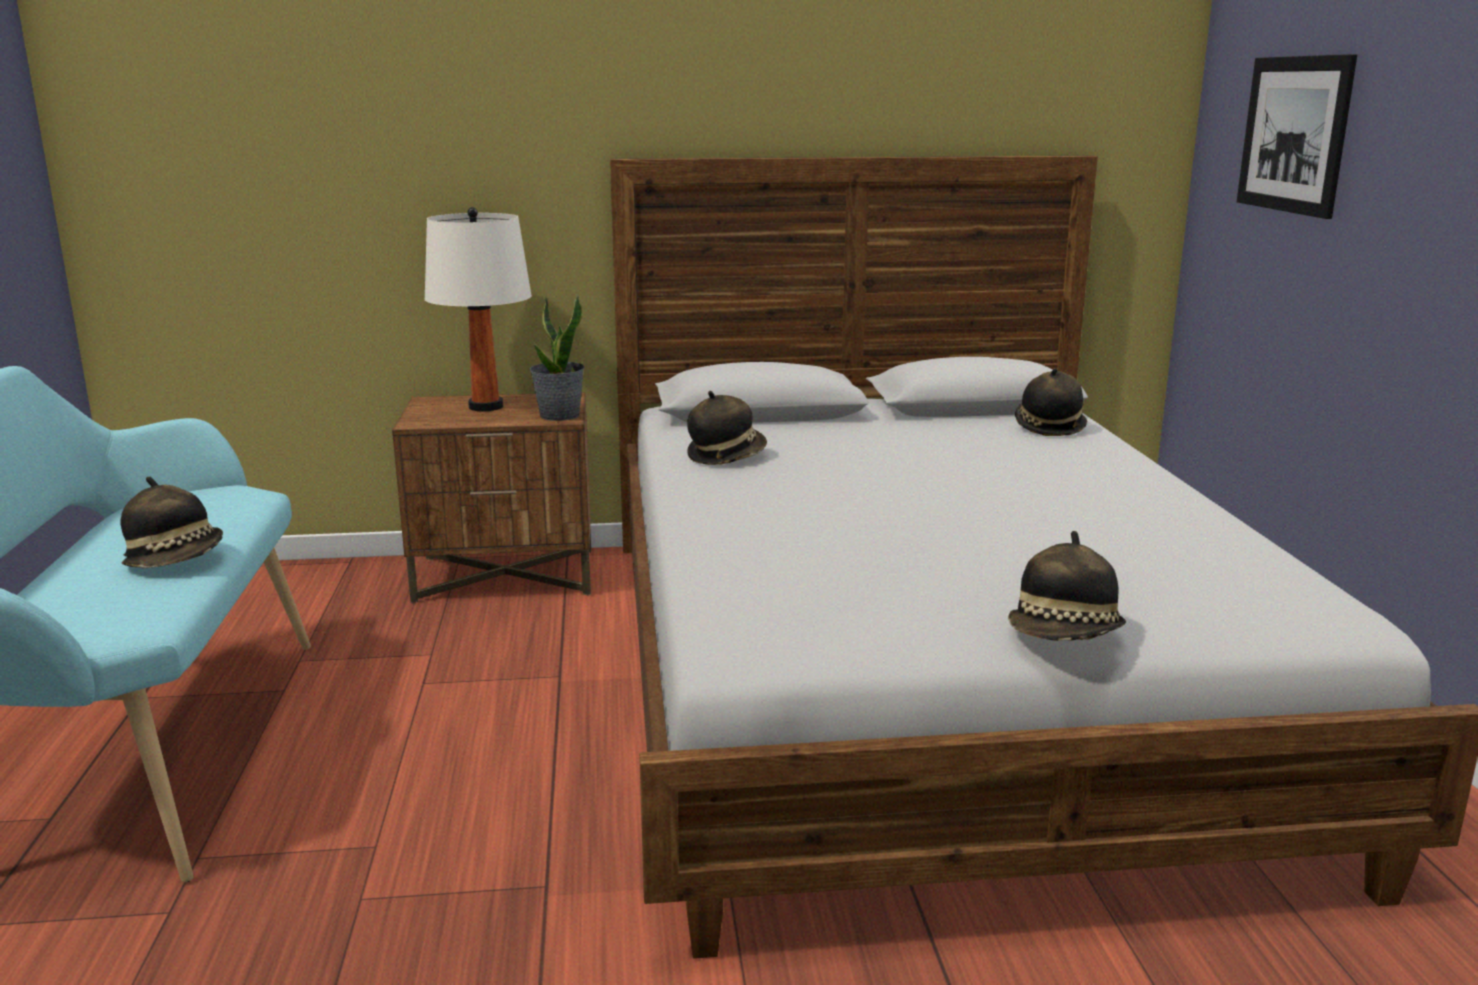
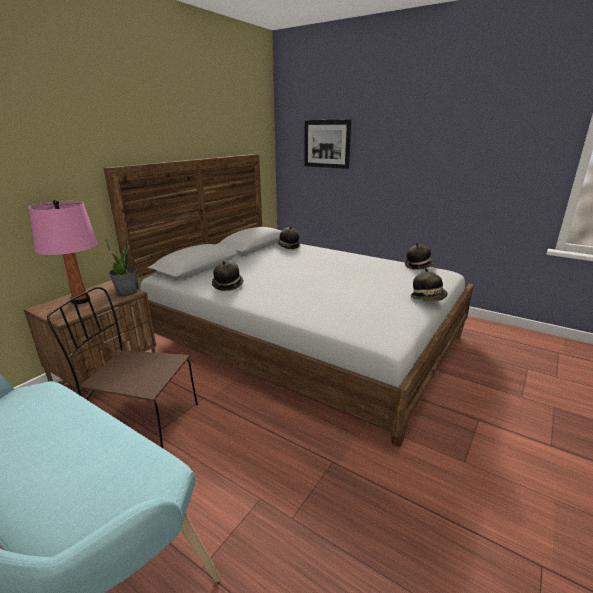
camera: 50 degrees left, 5 degrees up
(177, 561) = (92, 438): hat -> hat (418, 266)
(432, 660) = (141, 423): none -> brown chair
(485, 407) = (80, 300): white table lamp -> pink table lamp

